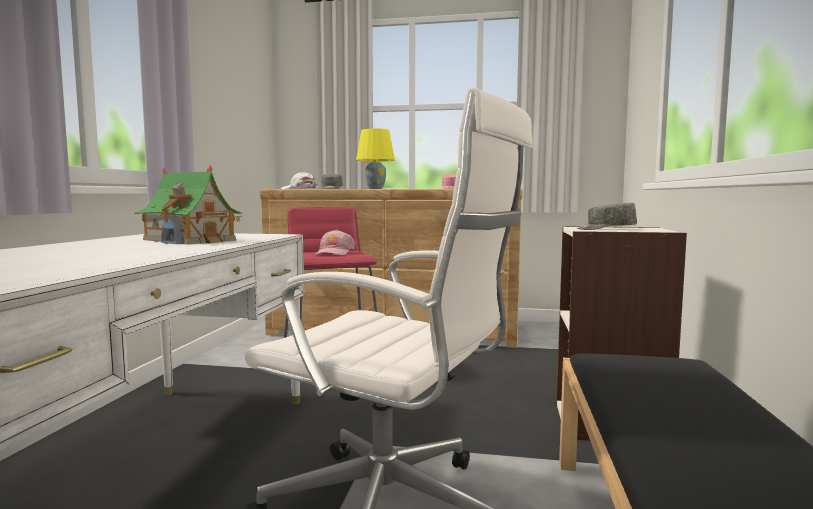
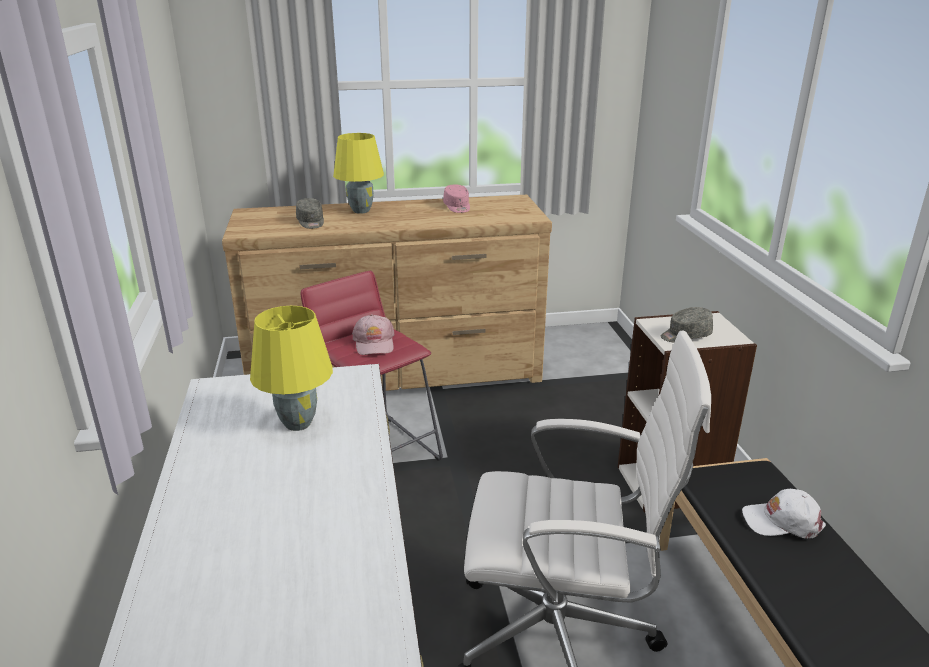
camera: 20 degrees left, 20 degrees up
(189, 240) = (297, 423): toy house -> yellow table lamp
(299, 189) = (261, 221): white cap -> white cap (781, 521)

